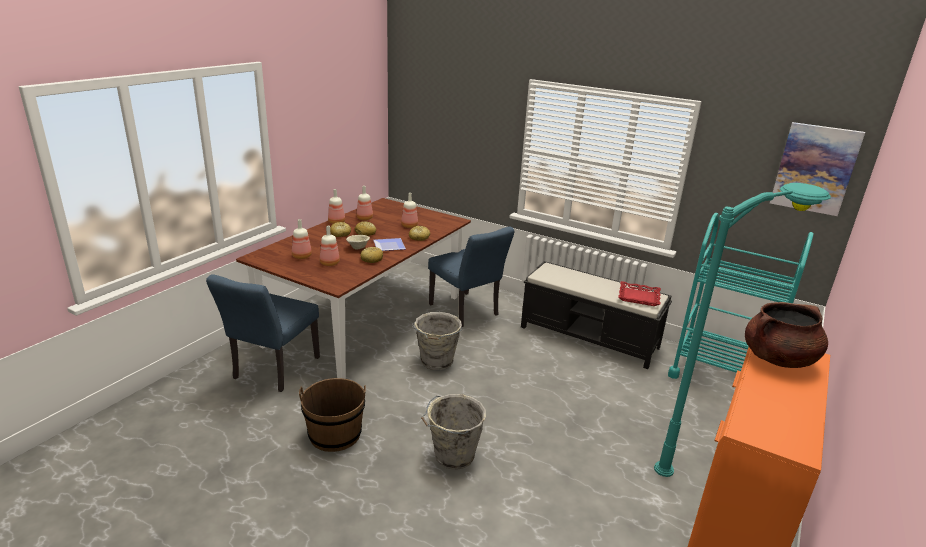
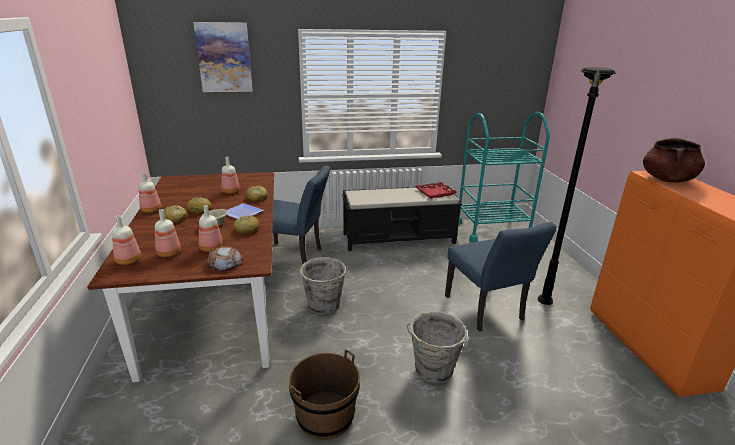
camera: 40 degrees left, 0 degrees up
(272, 371) = (182, 397): blue chair -> blue chair (487, 311)
(321, 276) = (224, 263): none -> bread
(365, 218) = (176, 198): bottle -> bottle (129, 261)
(709, 455) = (550, 279): turquoise floor lamp -> black floor lamp
(815, 168) = (522, 69): picture -> picture (224, 57)

